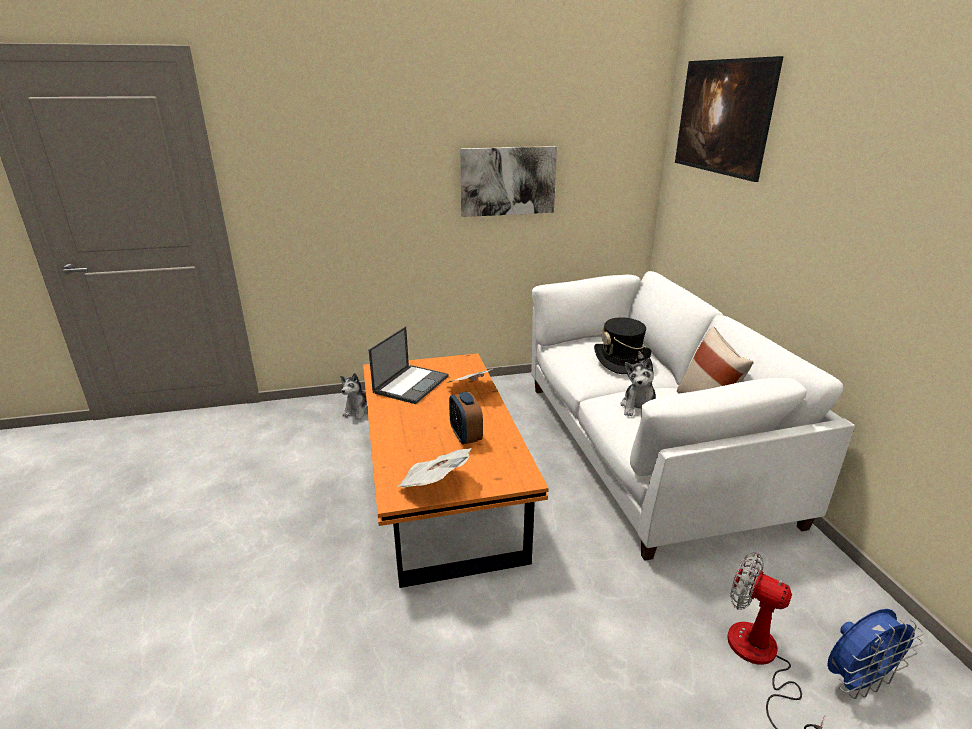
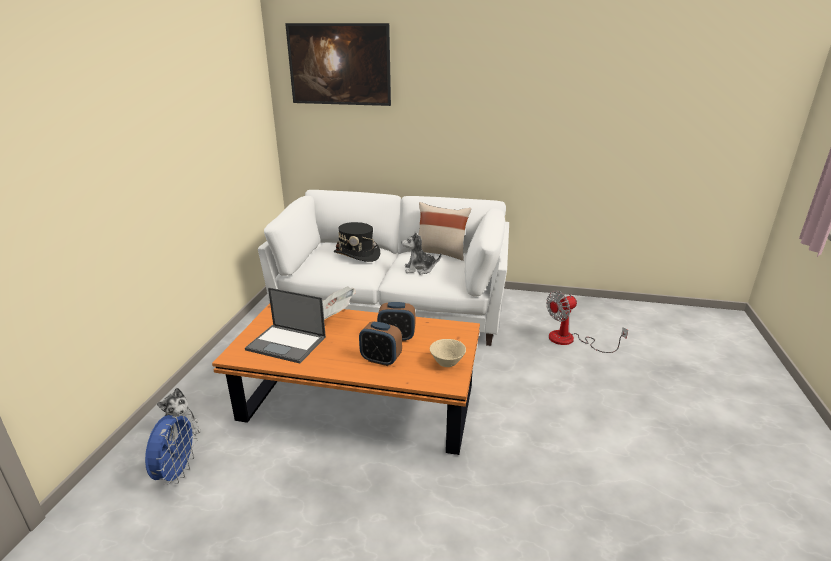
camera: 65 degrees left, 0 degrees up
(411, 384) = (287, 343): laptop -> laptop turned 150 degrees clockwise
(415, 439) = (381, 360): none -> alarm clock
(434, 484) = (447, 364): newspaper -> beige bowl
(508, 181) = (200, 141): picture -> none
(639, 407) = (419, 269): plush toy -> plush toy turned 135 degrees clockwise
(856, 681) = (589, 322): blue fan -> blue fan (177, 472)

